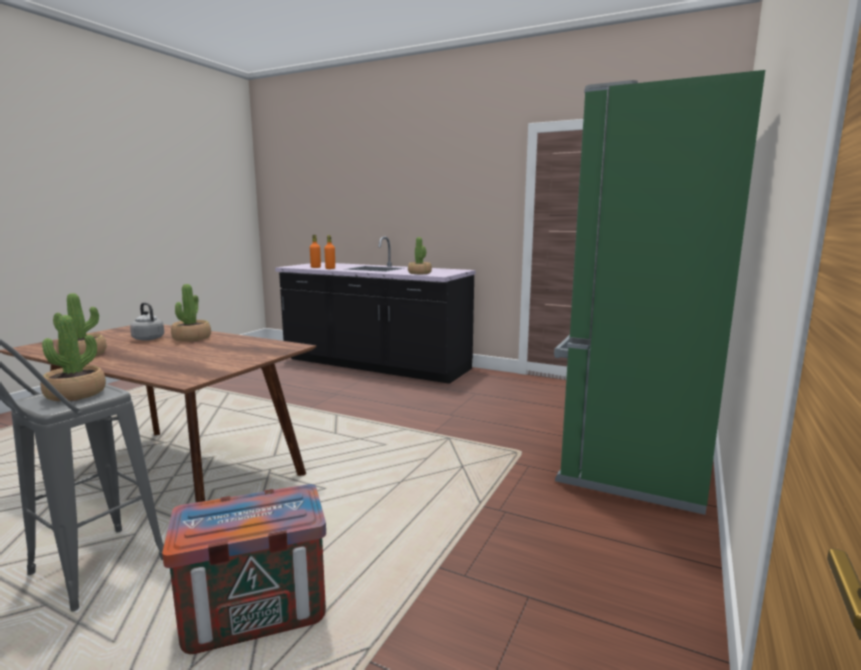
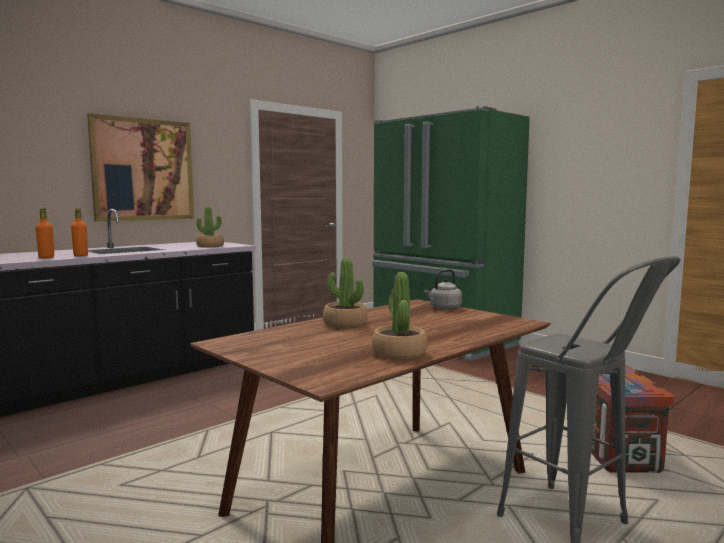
camera: 70 degrees left, 5 degrees down
(75, 394) = (565, 344): potted plant -> none
(147, 338) = (326, 337): grey kettle -> grey kettle (444, 308)
(422, 204) = (143, 170): none -> picture

